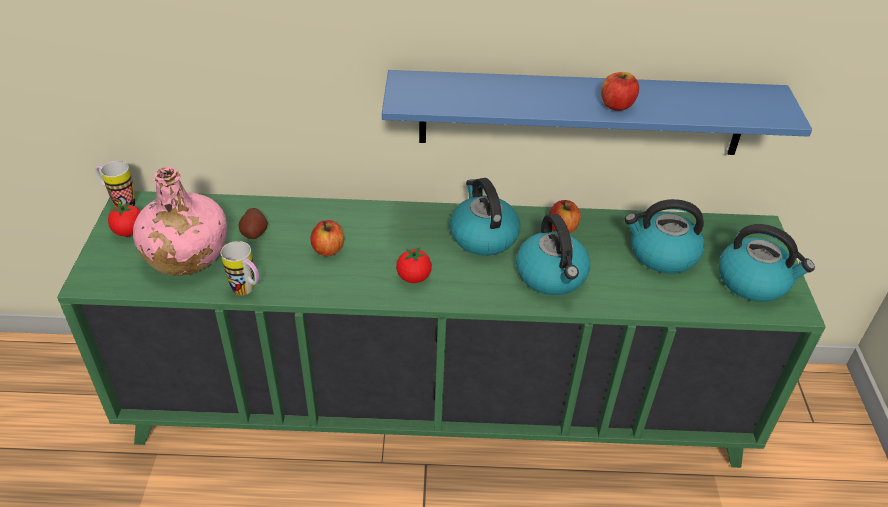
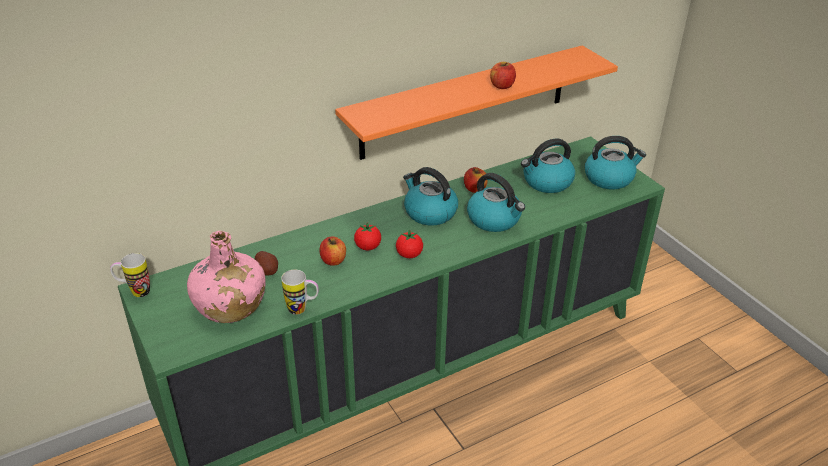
camera: 30 degrees left, 5 degrees down
(129, 232) = (166, 308): tomato -> tomato (368, 247)
(582, 113) = (466, 102): blue shelf -> orange shelf

